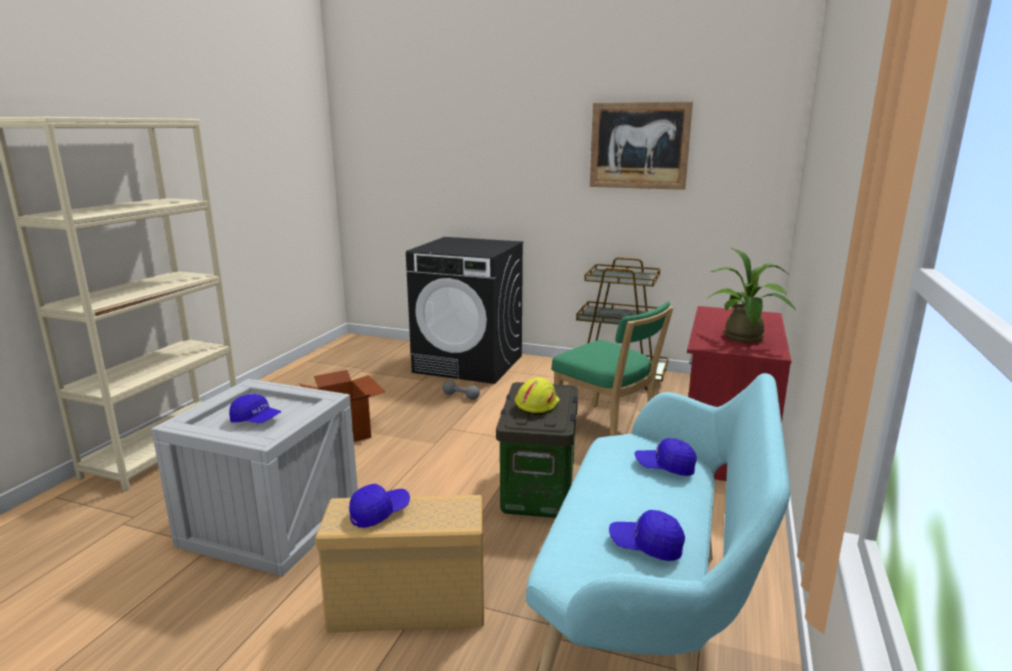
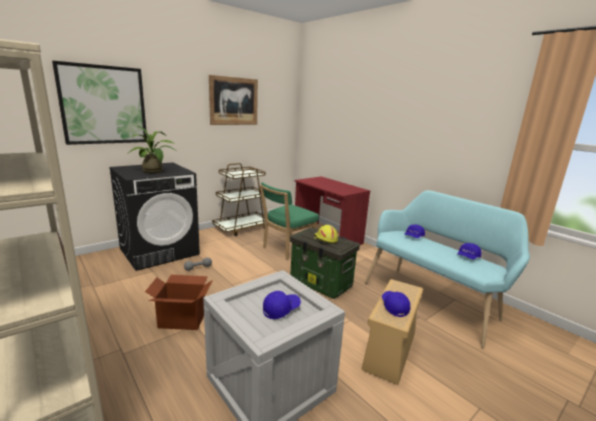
camera: 60 degrees left, 0 degrees up
(447, 156) = (104, 105): none -> picture
(607, 428) = (286, 249): green chair -> green chair turned 150 degrees clockwise
(745, 339) = (343, 187): potted plant -> potted plant (154, 171)

